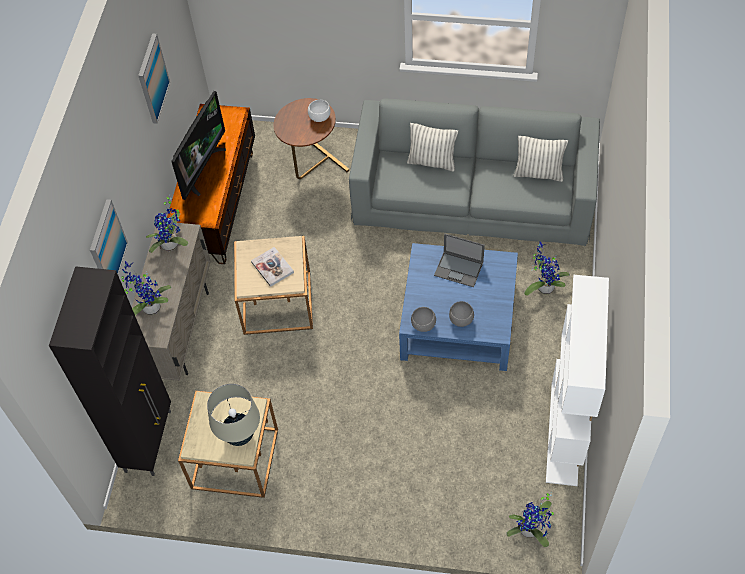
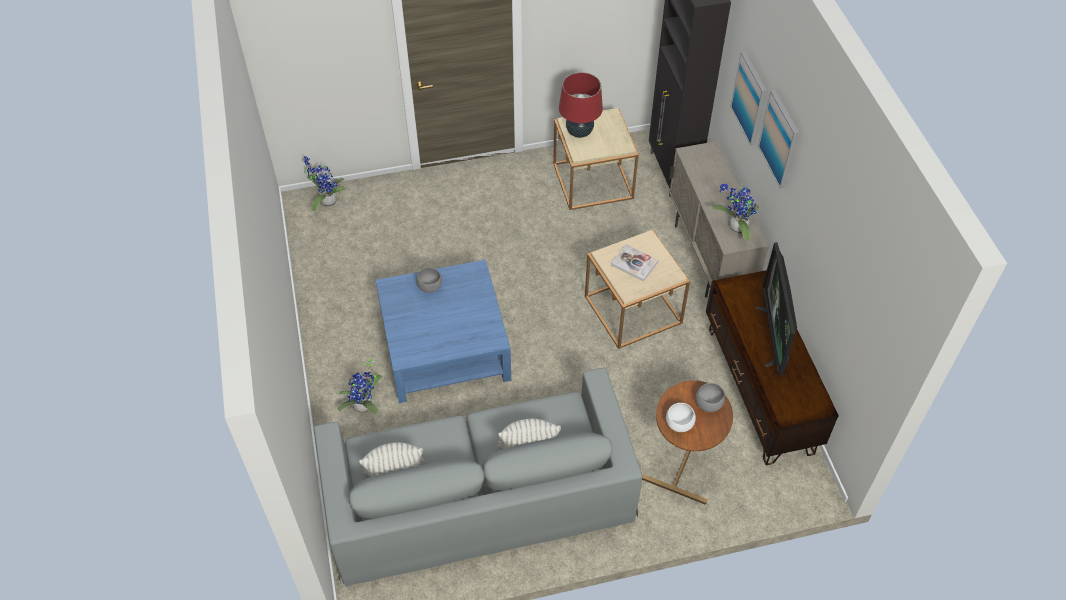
camera: 155 degrees right, 5 degrees down
(149, 307) = (715, 172): potted plant -> none
(152, 78) = (834, 231): picture -> picture (780, 139)
(239, 435) = (579, 132): beige table lamp -> red table lamp
(424, 325) = (464, 272): grey bowl -> grey bowl (707, 404)
(459, 269) = (449, 335): laptop -> none
(564, 434) = (313, 277): white bookcase -> none

